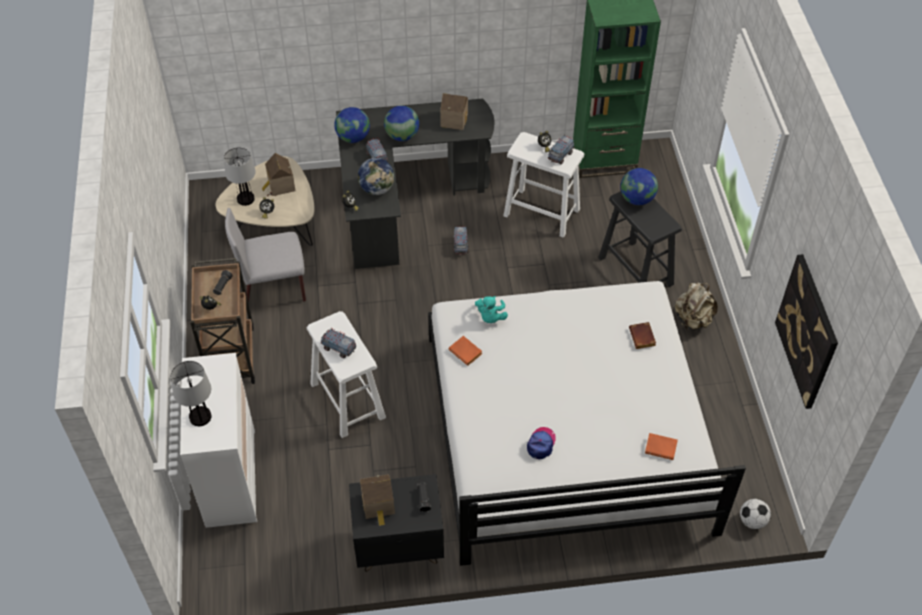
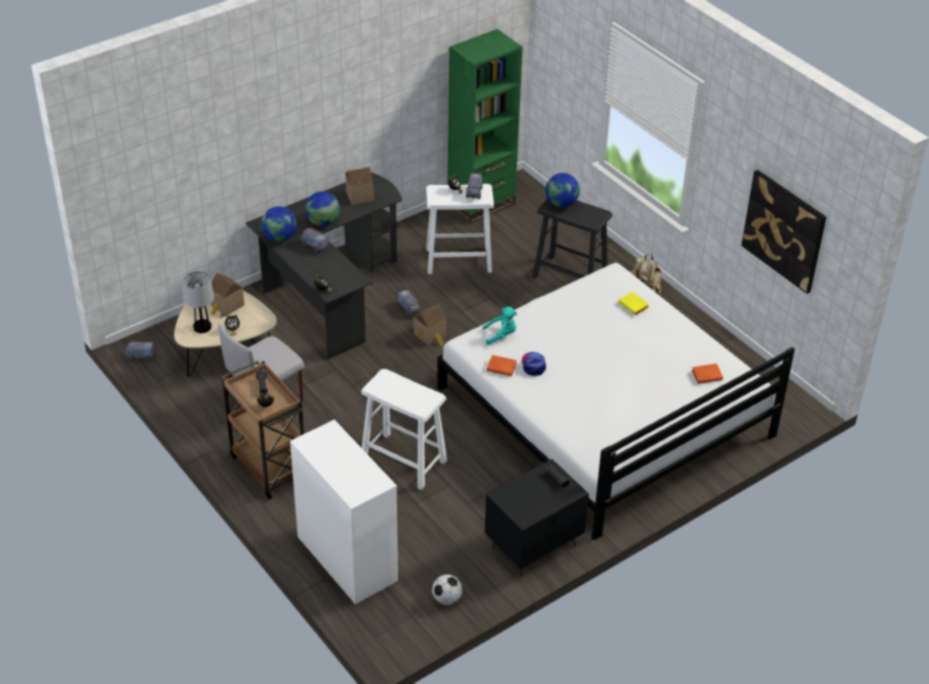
camera: 30 degrees left, 10 degrees down
(200, 417) = (344, 476): table lamp -> none
(338, 348) = (404, 395): toy truck -> toy truck (141, 356)
(377, 189) = (335, 269): globe -> none
(378, 505) = (523, 498): toy house -> toy house (431, 335)
(490, 317) = (501, 335): turquoise plush toy -> turquoise plush toy turned 75 degrees counterclockwise
(541, 444) = (615, 408): cap -> cap (533, 365)
(643, 338) = (634, 306): brown book -> yellow book
(752, 521) = (791, 417): football -> football (446, 599)

